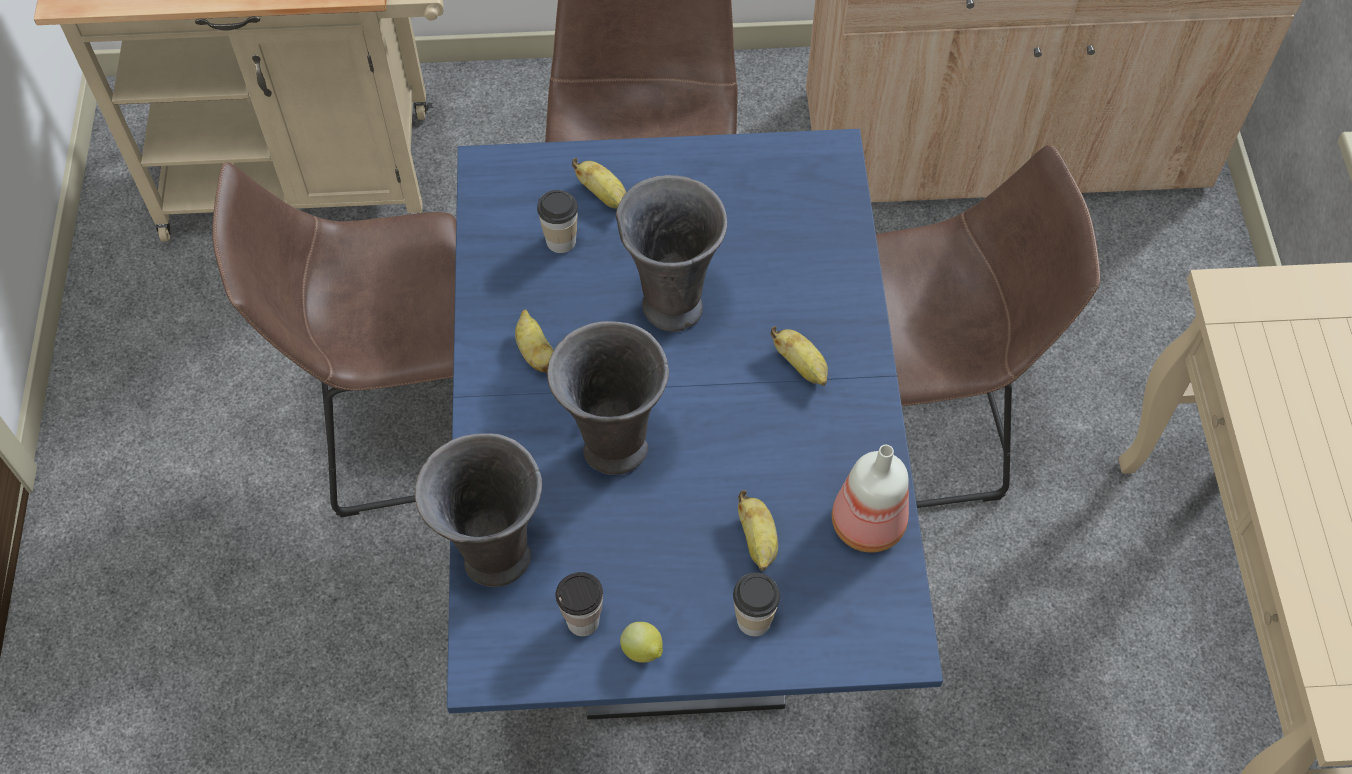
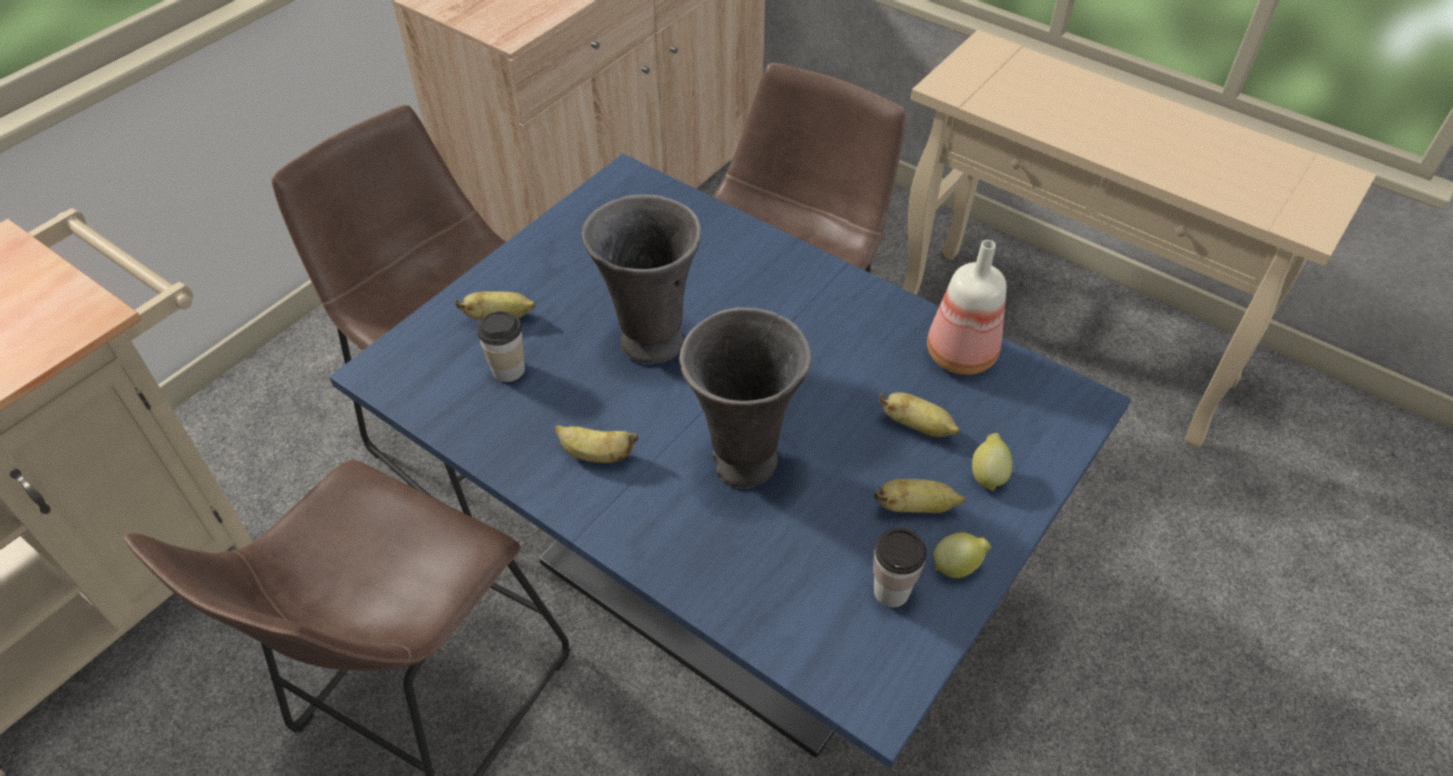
camera: 50 degrees left, 10 degrees down
(494, 558) = (769, 618): grey vase -> none
(753, 620) = (988, 475): cup -> lemon
(801, 366) = (787, 305): banana -> banana (916, 508)

